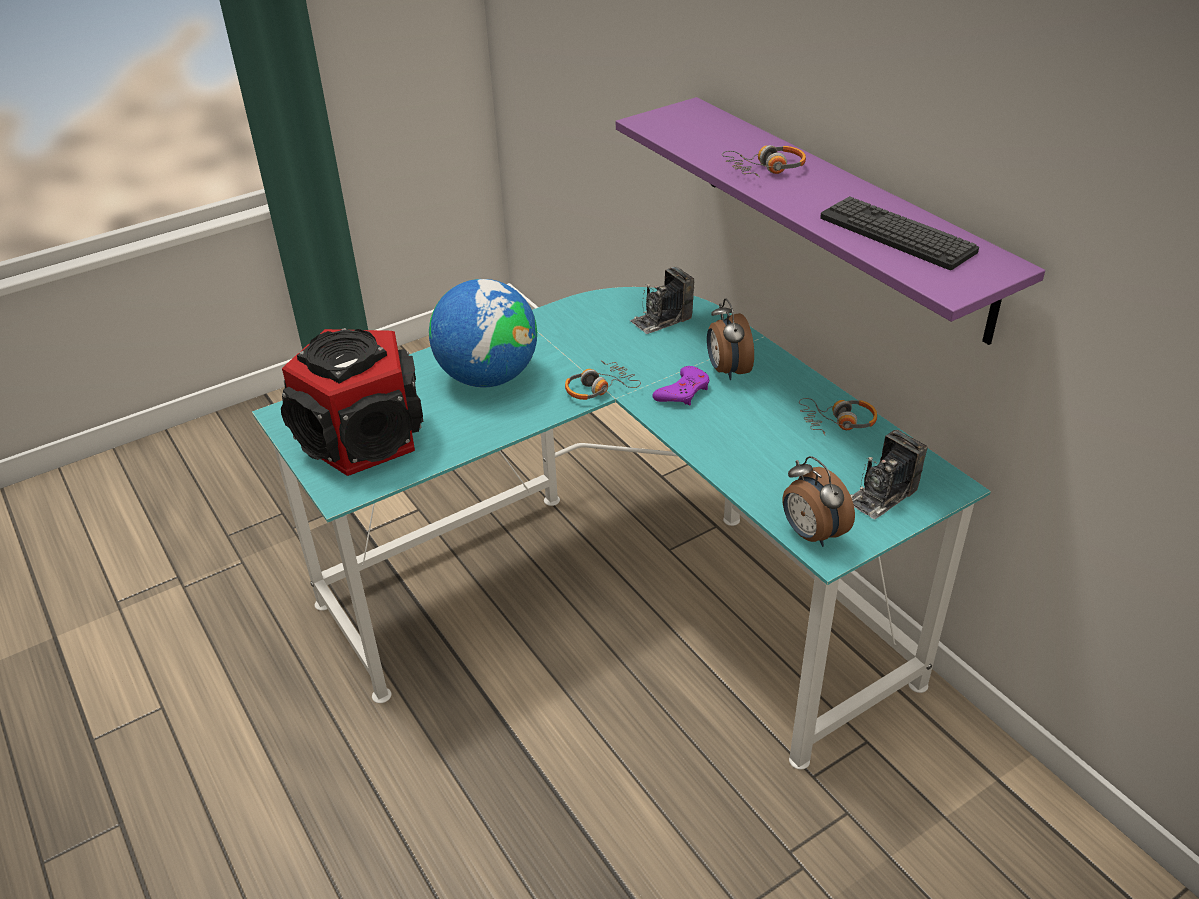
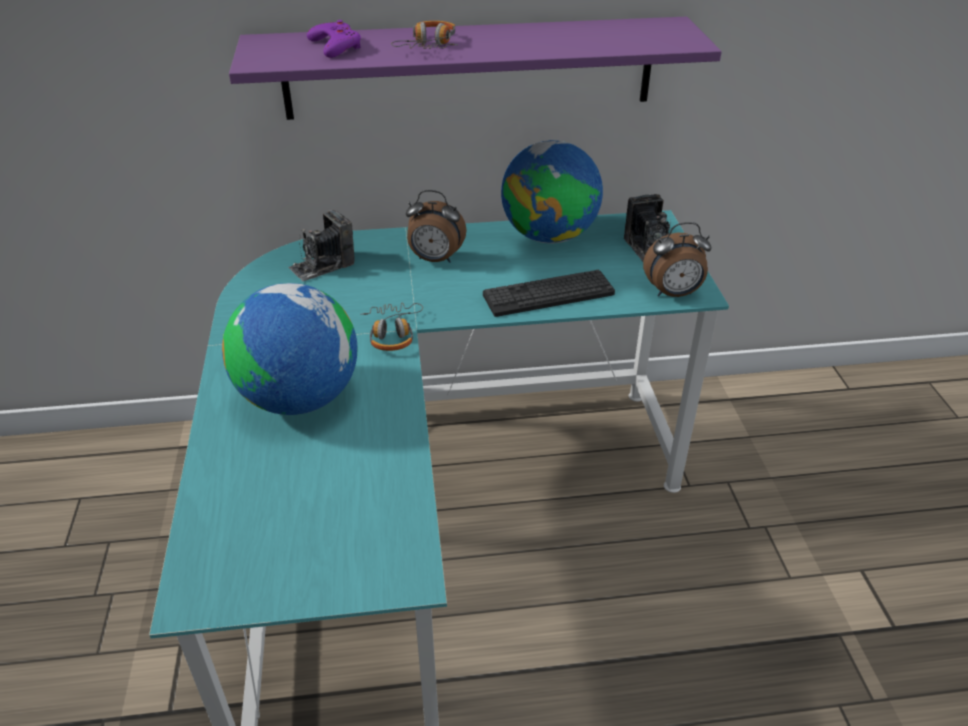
camera: 65 degrees left, 0 degrees up
(365, 439) = (320, 528): speaker -> none
(661, 319) = (322, 265): camera -> camera turned 60 degrees clockwise
(683, 391) = (443, 290): purple game controller -> purple game controller (335, 46)
(838, 422) = (549, 236): headphones -> globe
(896, 234) = (595, 36): keyboard -> keyboard (548, 294)

